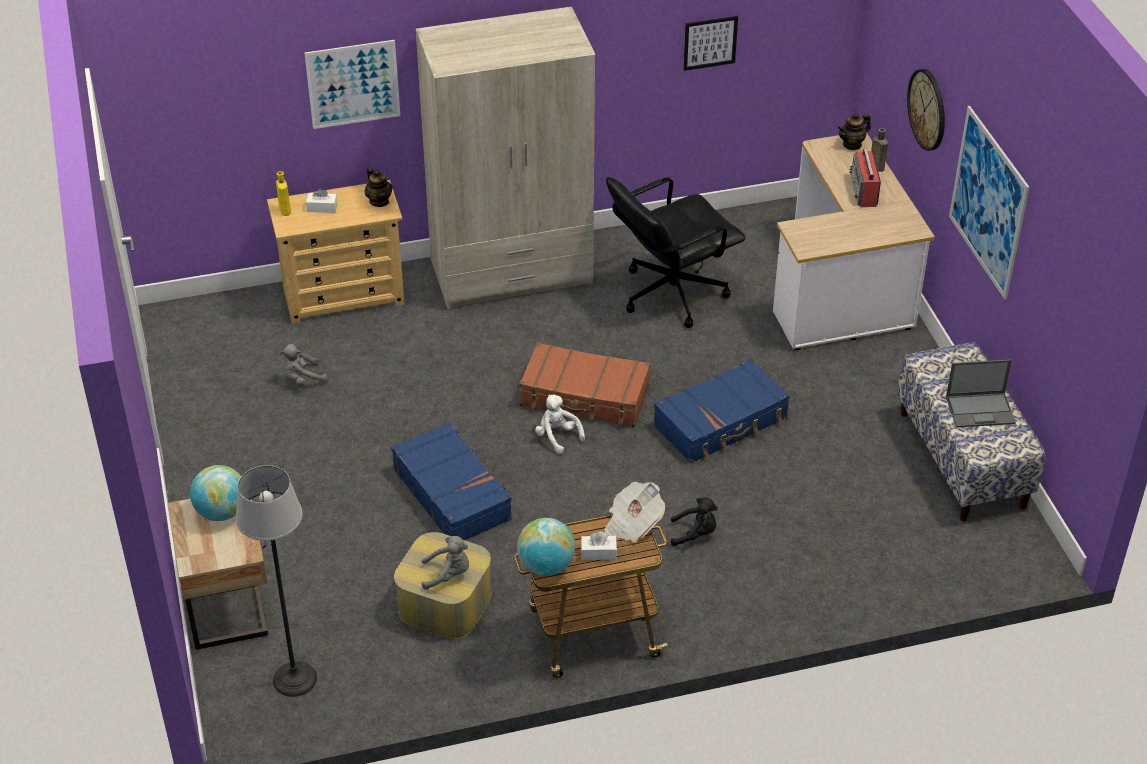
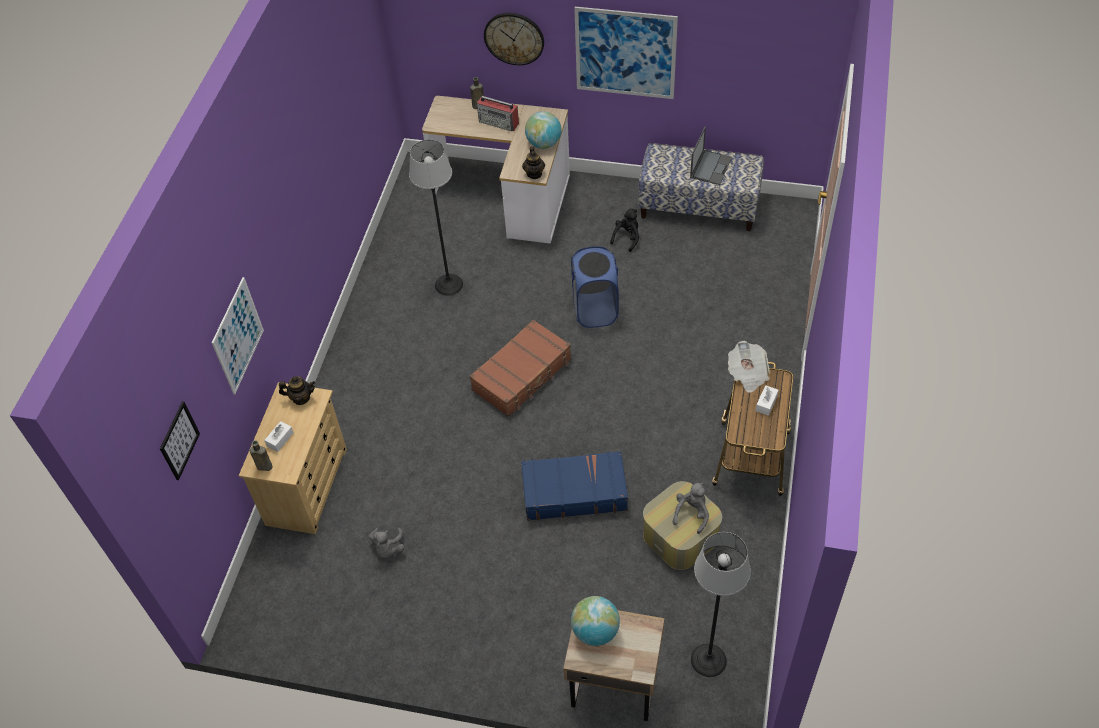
camera: 60 degrees left, 10 degrees up
(285, 210) = (263, 467): yellow bottle -> brown bottle
(512, 272) = (359, 367): beige wardrobe -> none
(546, 566) = (766, 437): globe -> globe (544, 143)
(557, 436) = (553, 406): white plush toy -> none
(671, 293) = (448, 284): black office chair -> floor lamp
(695, 534) = (690, 366): black plush toy -> black plush toy (627, 238)
(710, 42) = (347, 112): picture -> picture (179, 440)
(721, 422) = (595, 310): blue suitcase -> blue laundry basket
(852, 144) = (445, 107): teapot -> teapot (534, 174)

